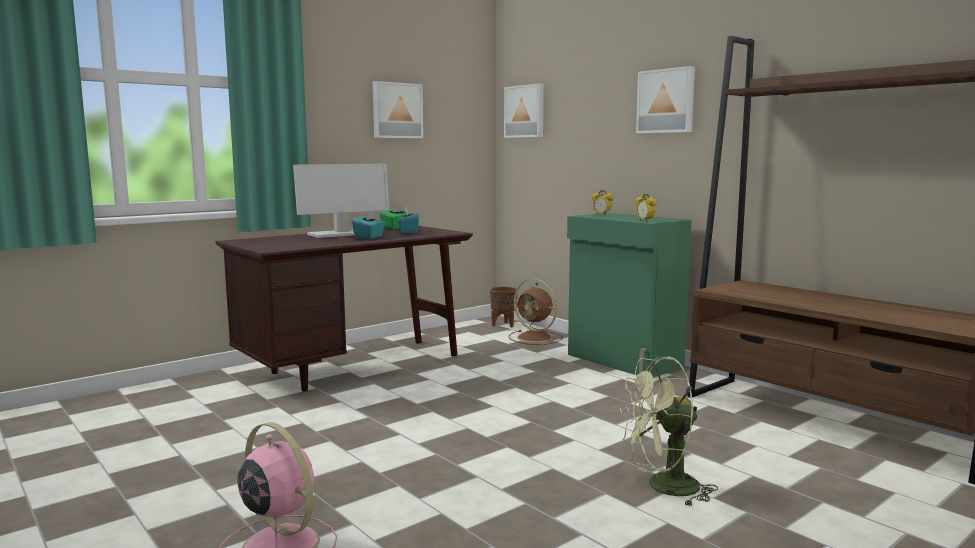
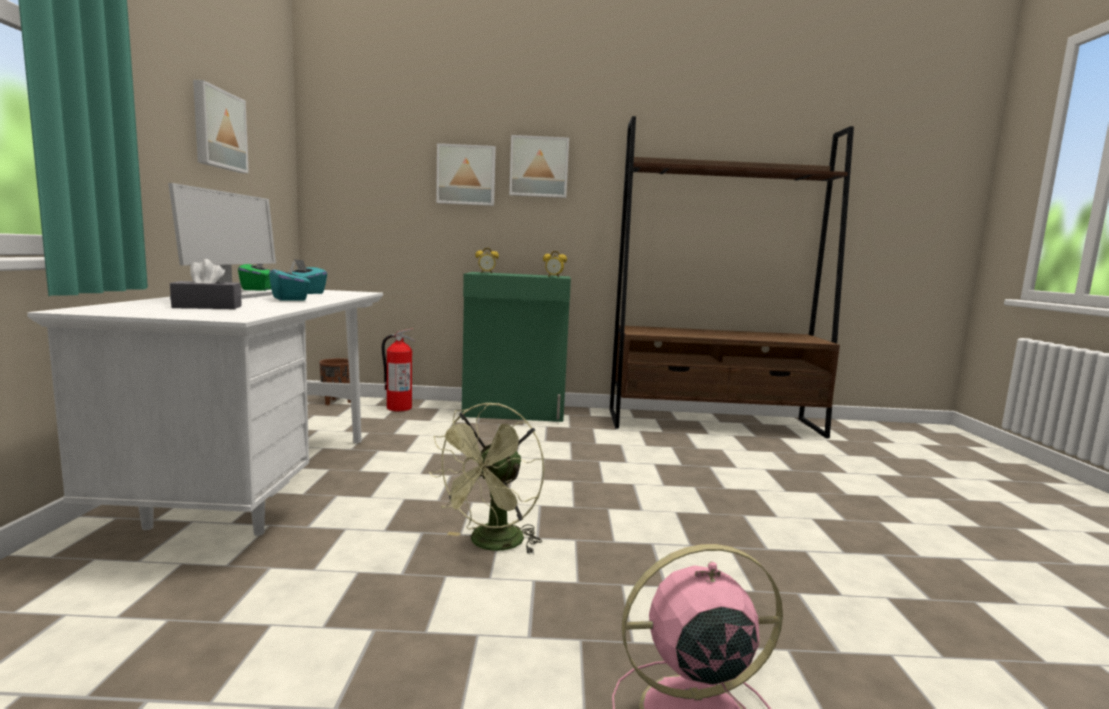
camera: 50 degrees left, 0 degrees up
(295, 241) = (207, 307): none -> grey tissue box
(354, 366) = (261, 484): brown desk -> white desk
(525, 111) = (349, 159): picture -> picture (466, 175)
(536, 338) = (398, 408): brown fan -> fire extinguisher
(663, 488) = (755, 496): green fan -> green fan (491, 545)

